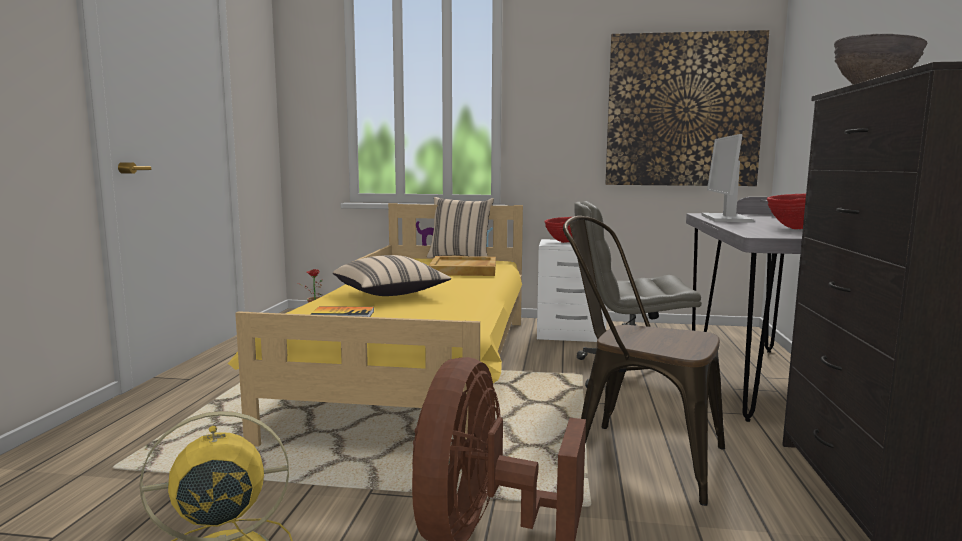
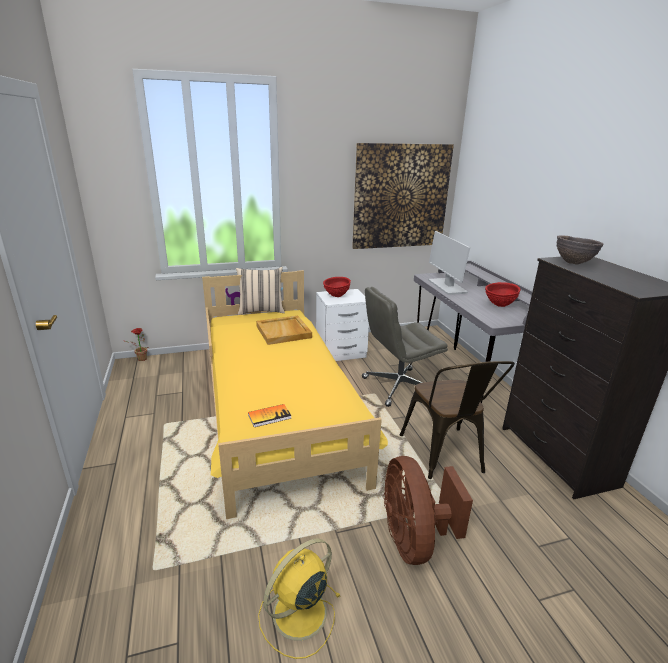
camera: 25 degrees left, 15 degrees up
(390, 294) = (271, 379): beige pillow -> none
(635, 455) = (445, 457): brown chair -> brown chair turned 105 degrees counterclockwise

